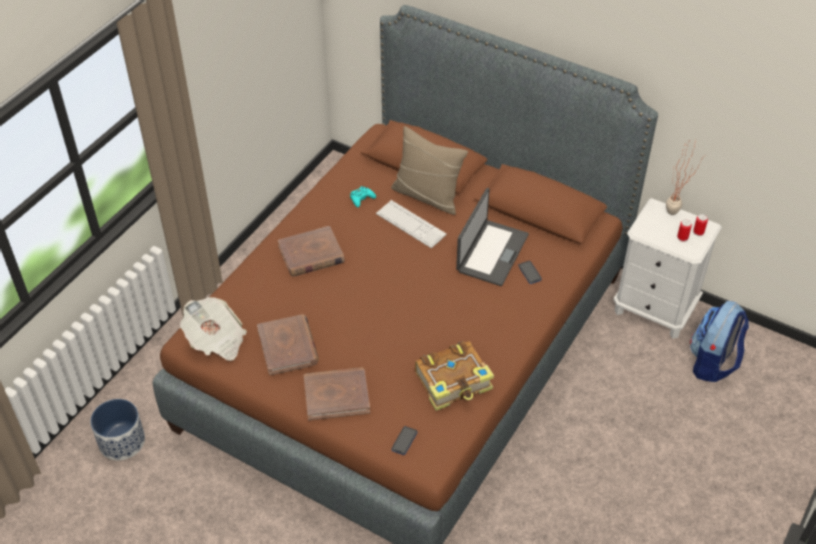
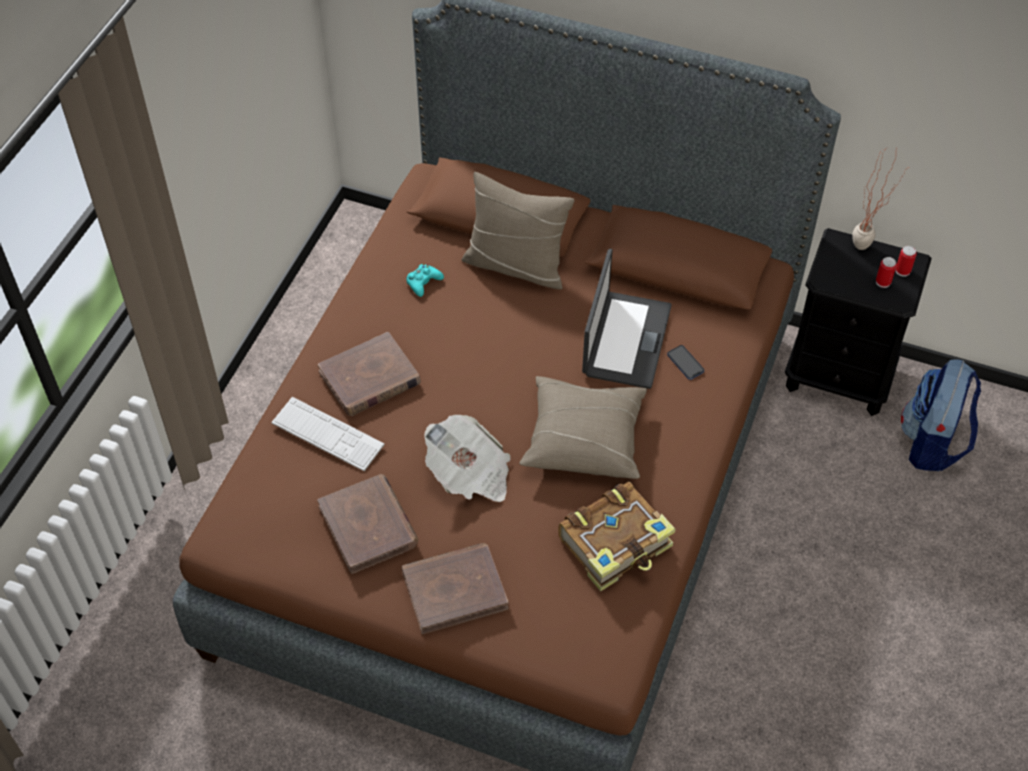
camera: 10 degrees left, 5 degrees up
(122, 441) = (132, 686): planter -> none
(216, 340) = (260, 531): newspaper -> newspaper (470, 474)
(404, 441) = (566, 644): phone -> none
(411, 224) = (502, 312): keyboard -> keyboard (327, 434)
(448, 312) = (584, 439): none -> beige pillow
(654, 309) = (839, 377): white nightstand -> black nightstand

